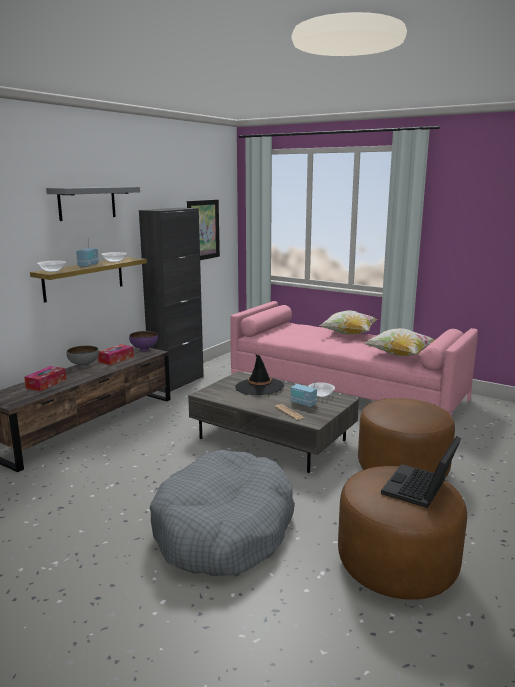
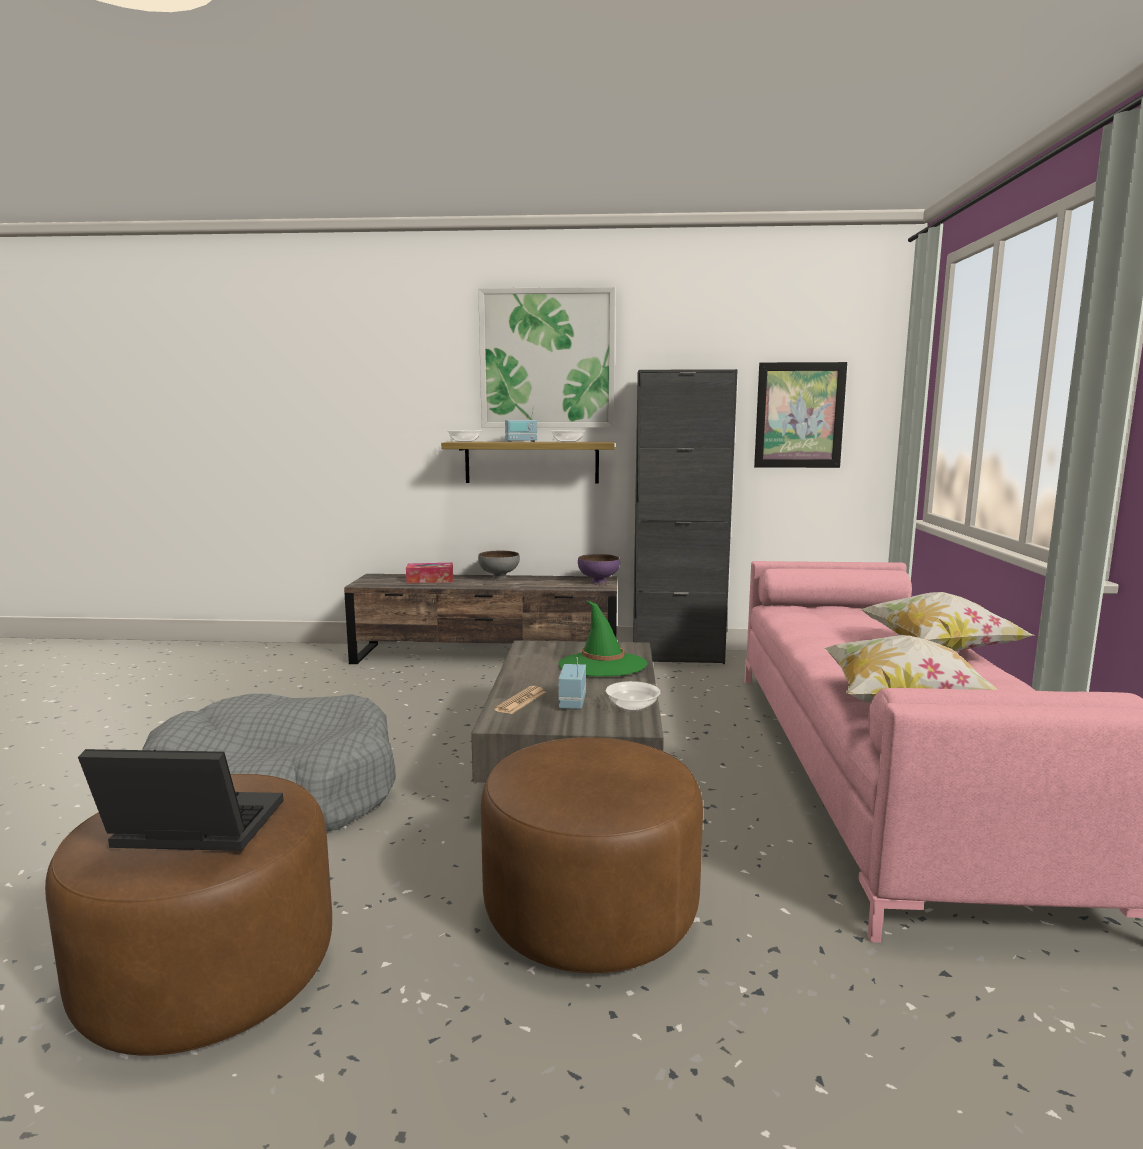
camera: 60 degrees right, 5 degrees down
(87, 203) = (547, 359): grey shelf -> picture
(116, 359) = (547, 581): tissue box -> none
(259, 387) = (602, 665): black hat -> green hat

